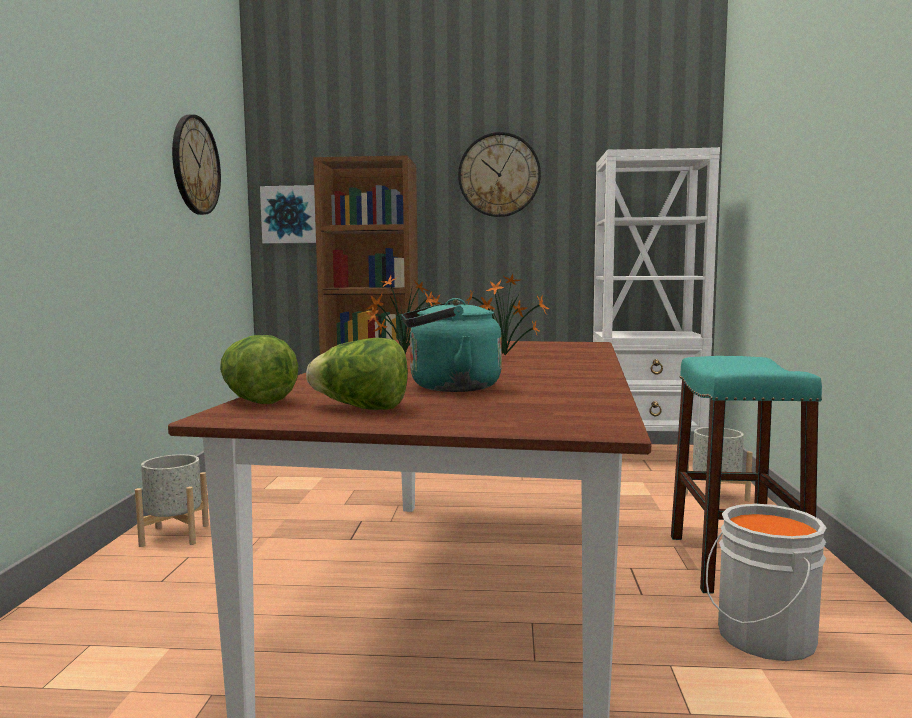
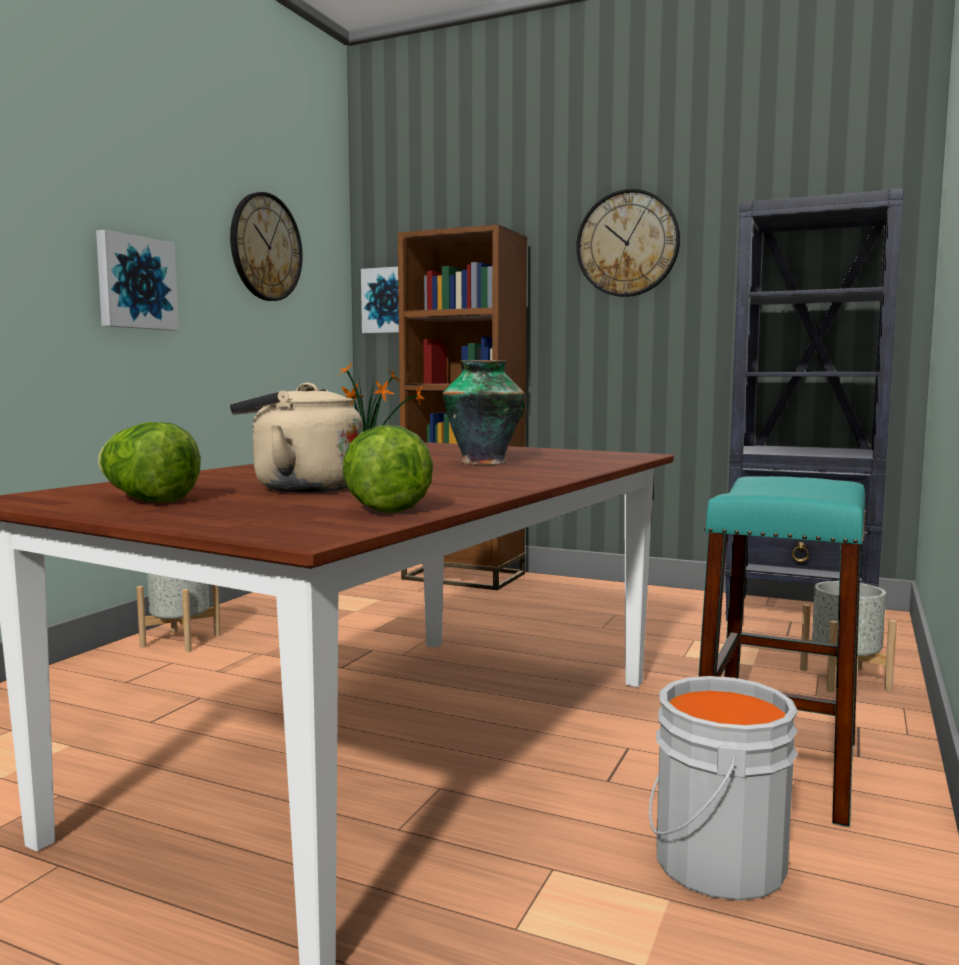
camera: 20 degrees right, 0 degrees up
(109, 197) = (135, 283): none -> picture
(255, 400) = (84, 488): lettuce -> lettuce (382, 508)
(449, 388) = (301, 488): turquoise kettle -> beige kettle
(506, 356) = (485, 462): potted plant -> vase
(646, 455) = (802, 616): white bookcase -> black bookcase

